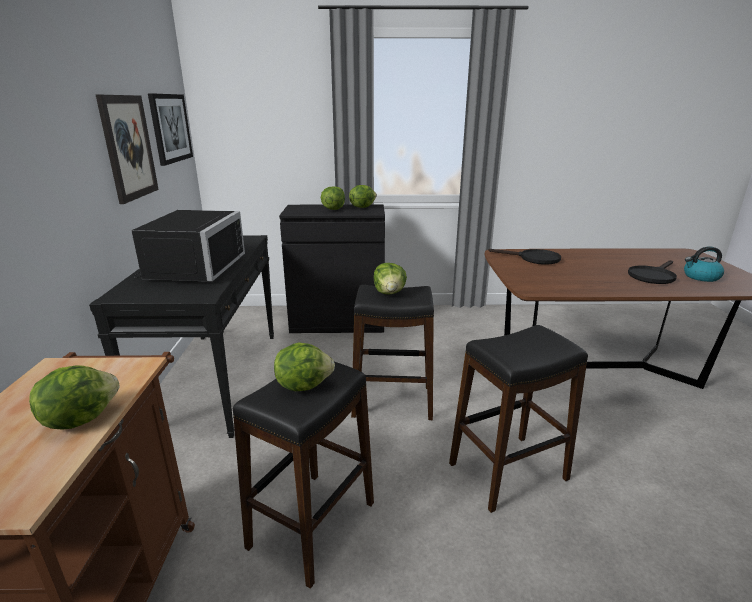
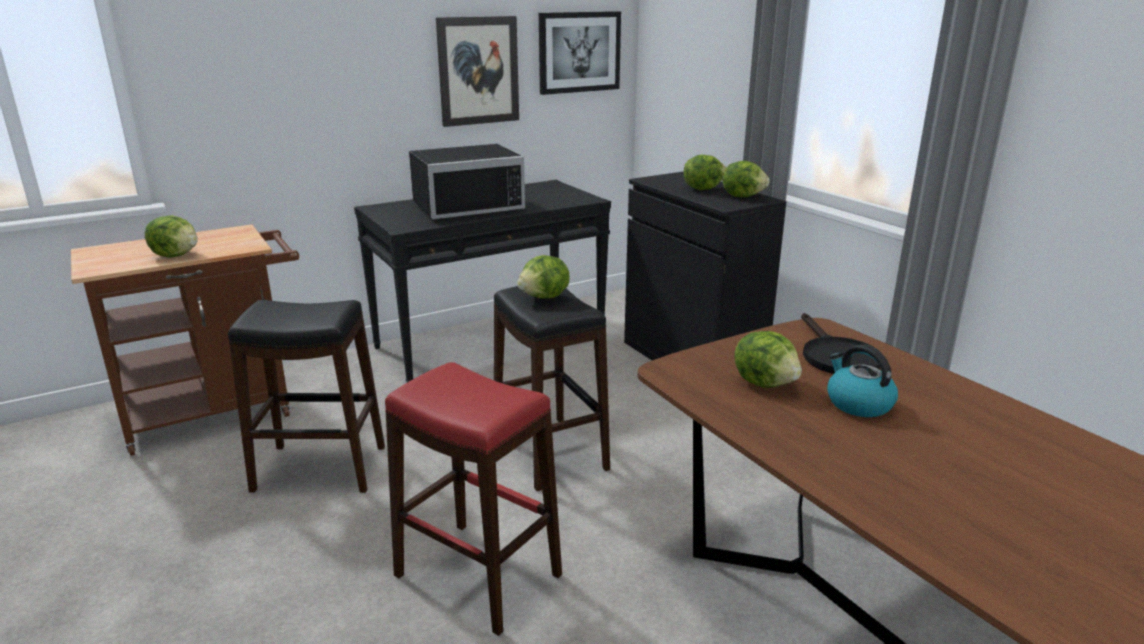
camera: 60 degrees right, 0 degrees up
(303, 385) = (297, 312): lettuce -> lettuce (765, 383)
(507, 472) = (477, 575): black stool -> red stool
(652, 276) = (927, 475): black frying pan -> none
(700, 277) = (1027, 539): kettle -> kettle (858, 403)

